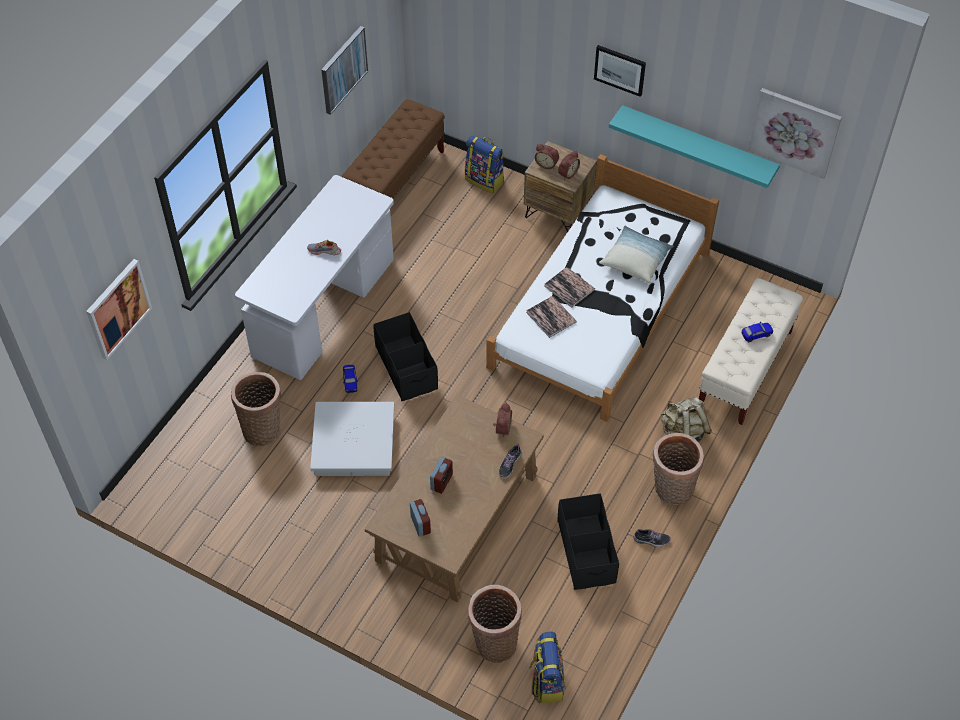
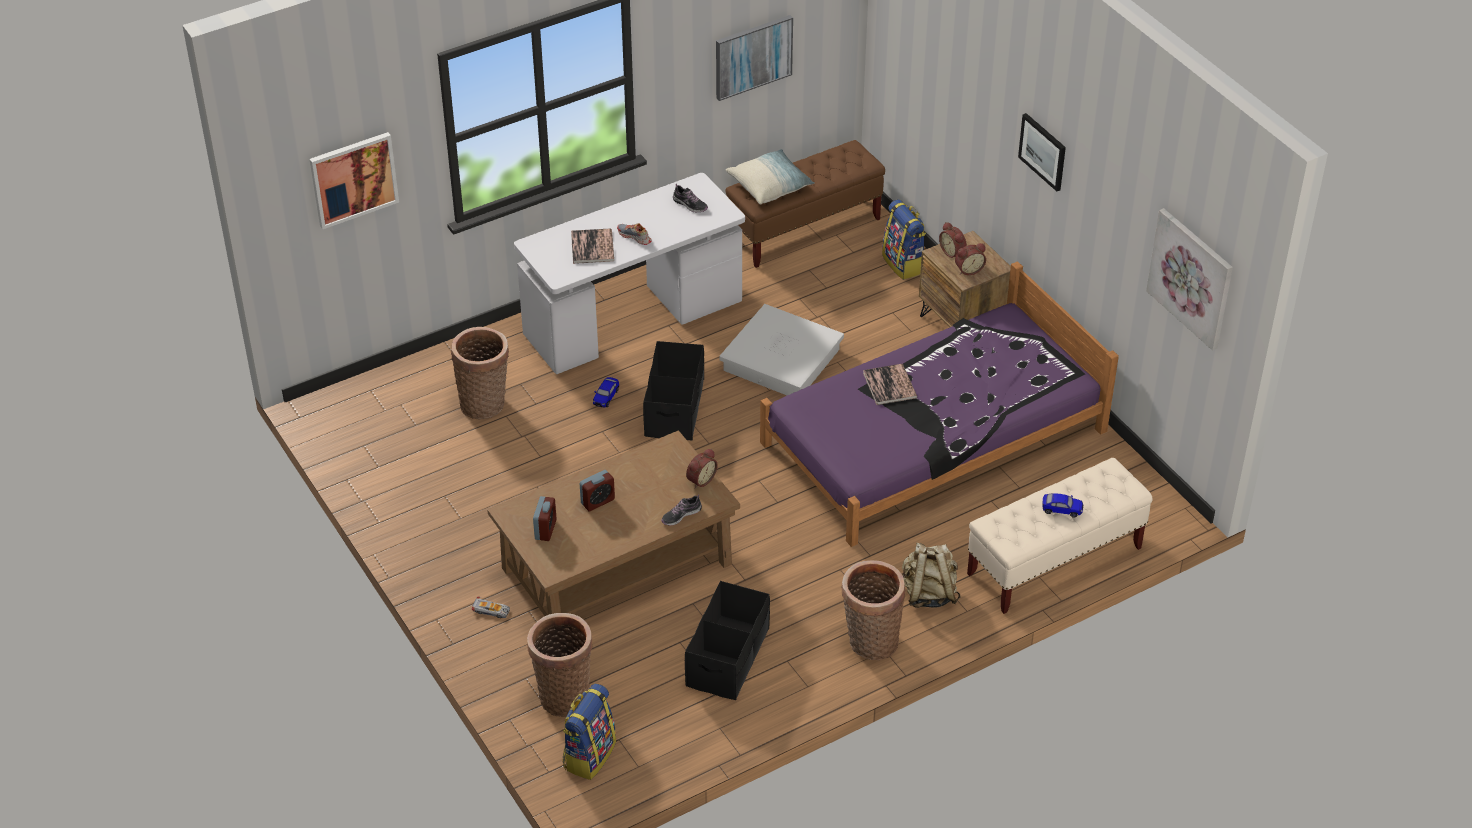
camera: 30 degrees right, 10 degrees down
(354, 444) = (565, 455): white storage box -> white storage box (782, 360)
(392, 600) = (491, 610): none -> toy car
(551, 317) = (846, 405): book -> book (592, 247)
(600, 309) = (934, 437): white bed -> purple bed
(635, 261) = (986, 388): pillow -> pillow (770, 186)
(651, 540) = (808, 678): shoe -> shoe (690, 205)
(697, 145) = (1106, 273): turquoise shelf -> none

